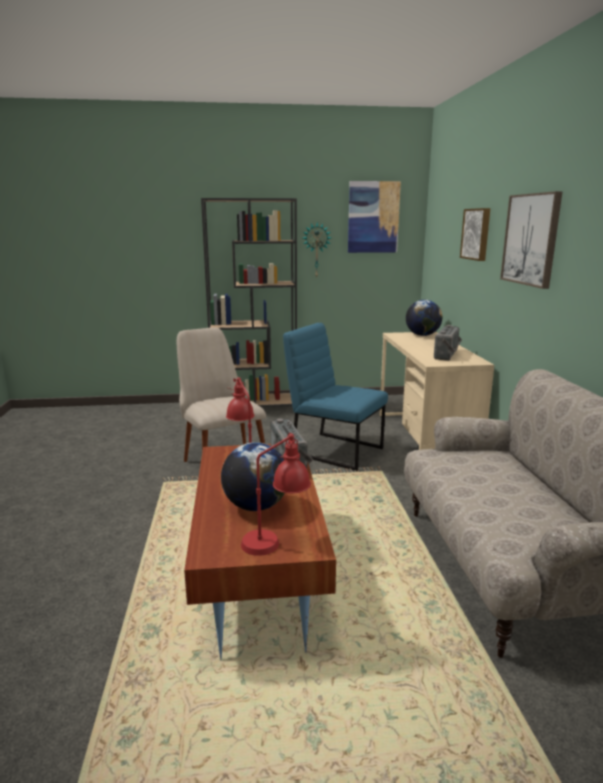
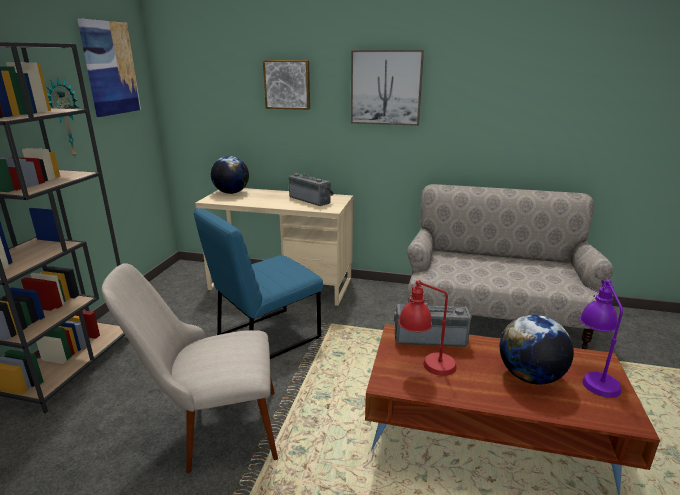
camera: 70 degrees left, 5 degrees up
(276, 540) = (593, 375): red table lamp -> purple table lamp

